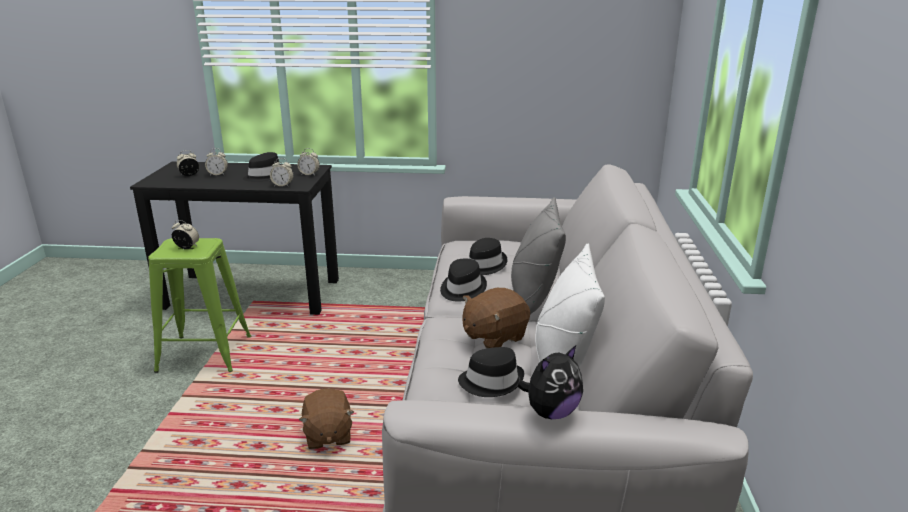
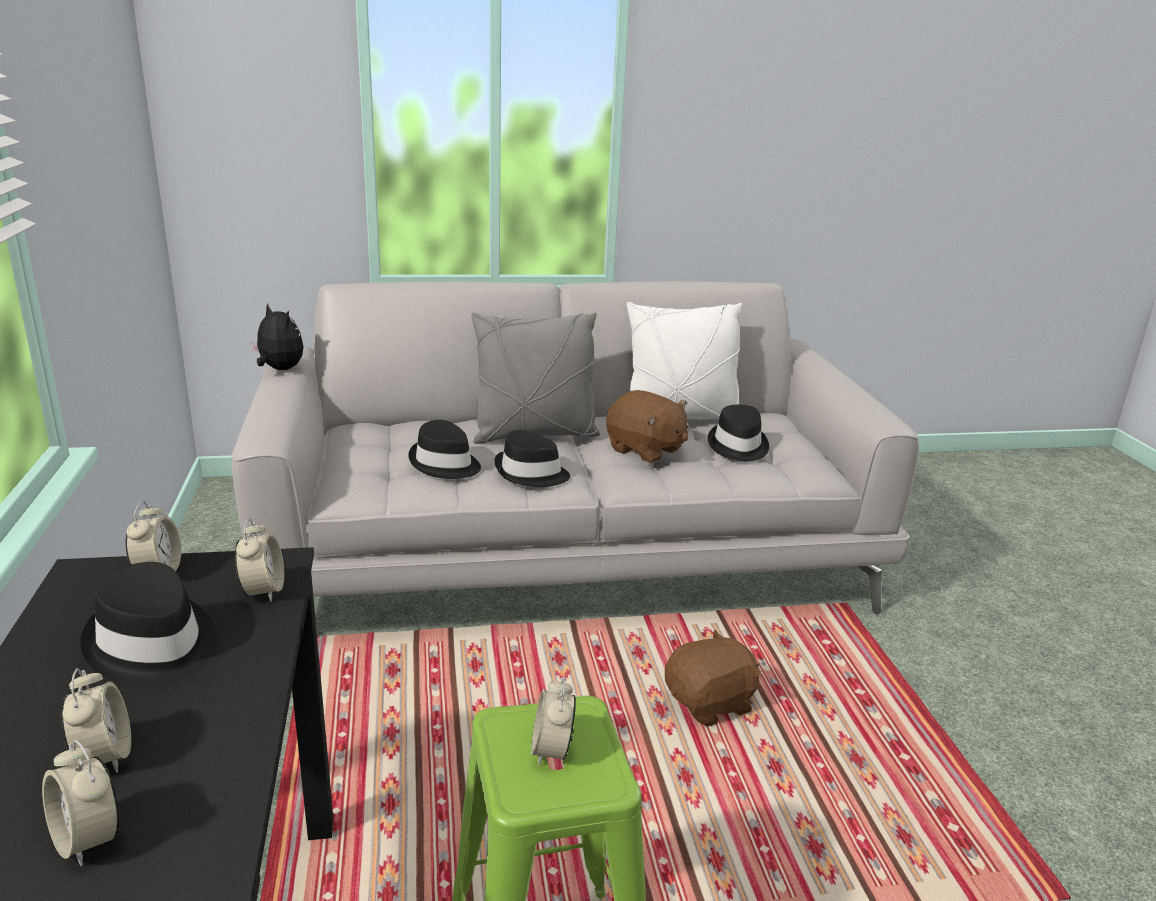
camera: 105 degrees left, 0 degrees up
(551, 412) = (831, 378): plush toy -> plush toy (279, 369)

